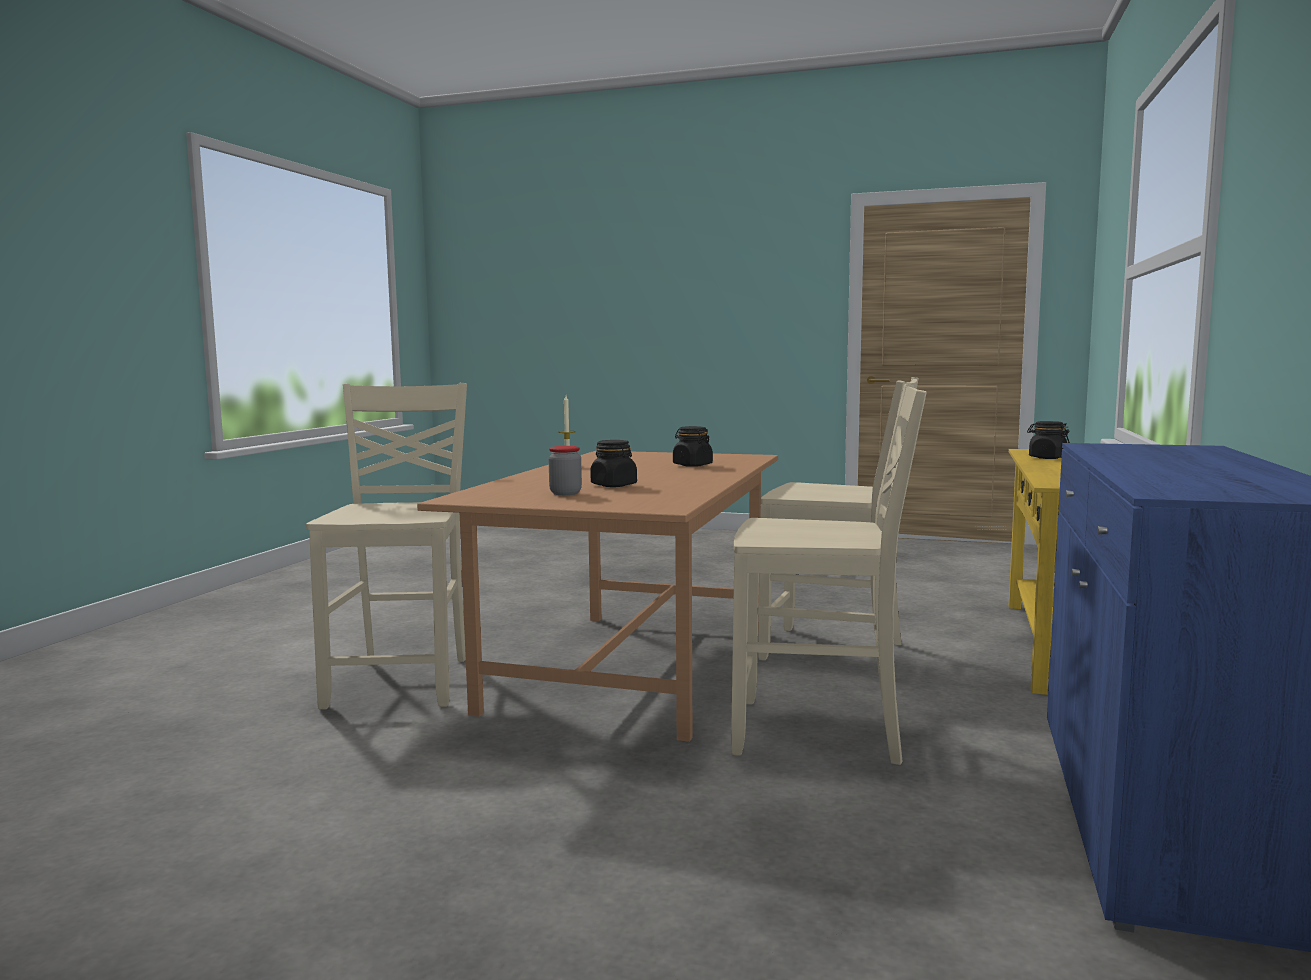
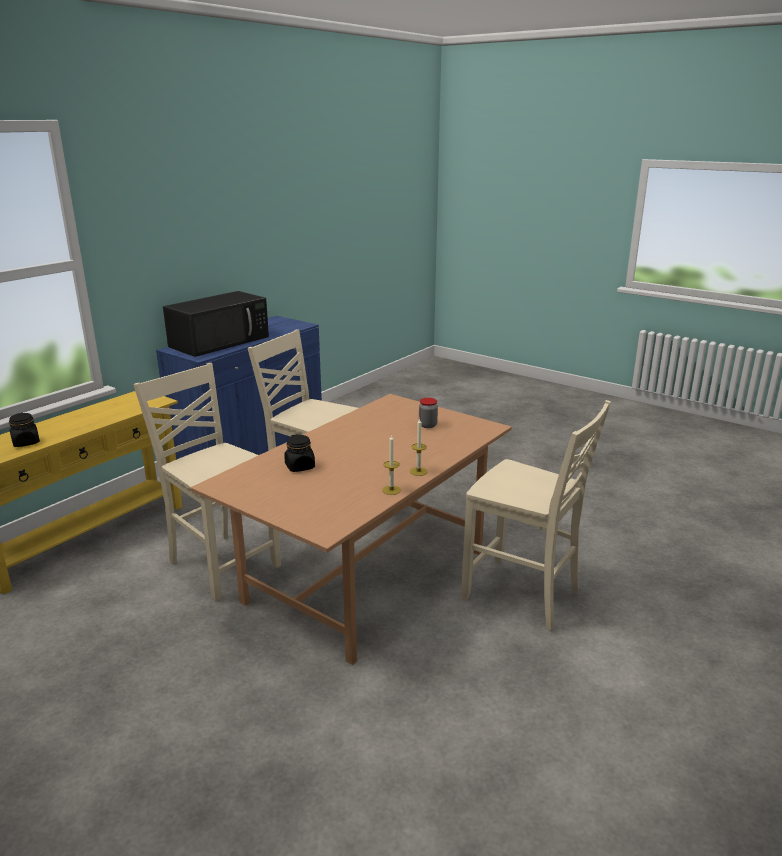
camera: 160 degrees left, 15 degrees up
(403, 681) = (523, 595): beige chair -> beige chair turned 75 degrees counterclockwise
(546, 471) = (418, 471): none -> candle
(614, 485) = (392, 433): black jar -> none
(1180, 458) = (220, 341): none -> black microwave

